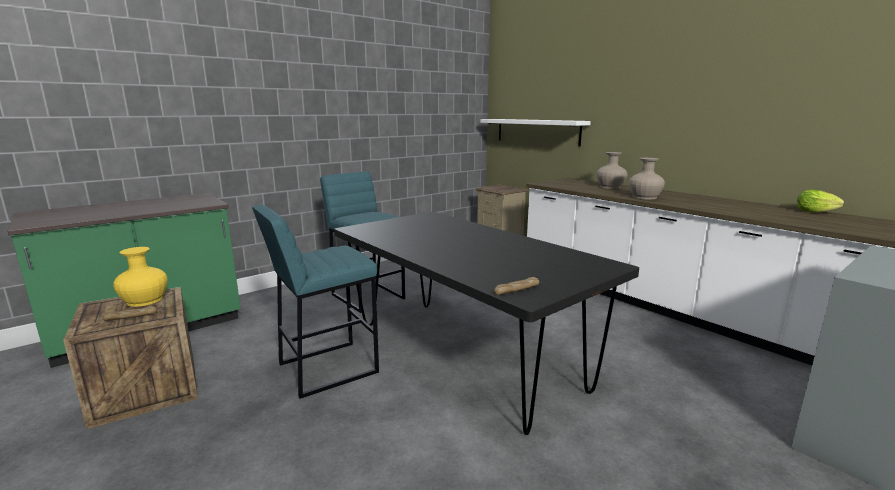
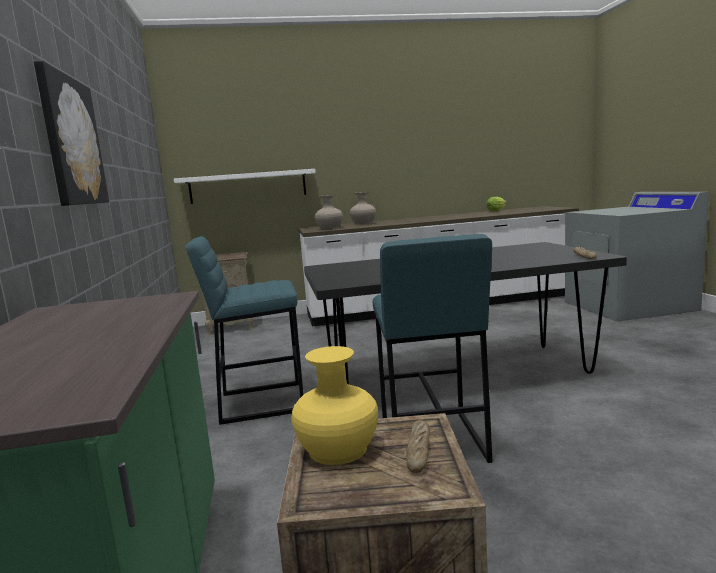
camera: 60 degrees left, 5 degrees down
(295, 105) = (72, 141): none -> picture
(644, 197) = (414, 221): beige vase -> beige vase (329, 228)

